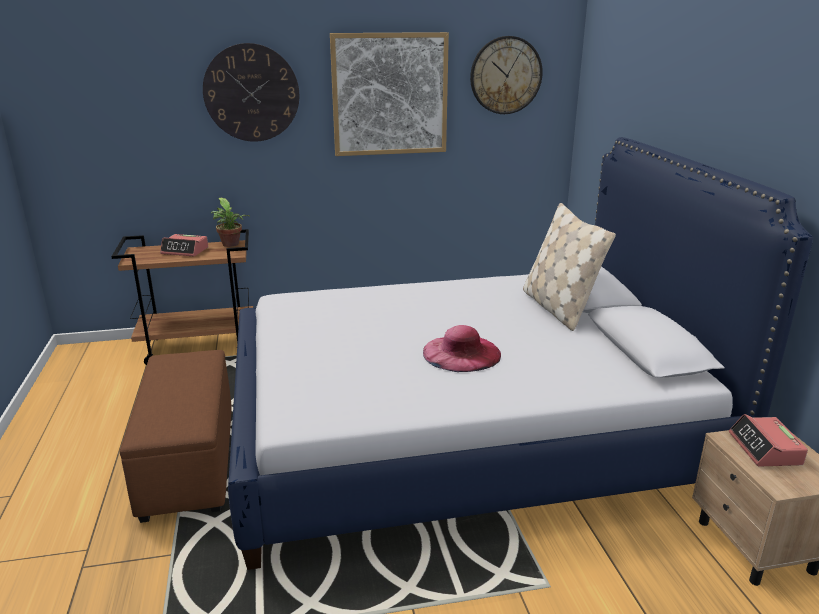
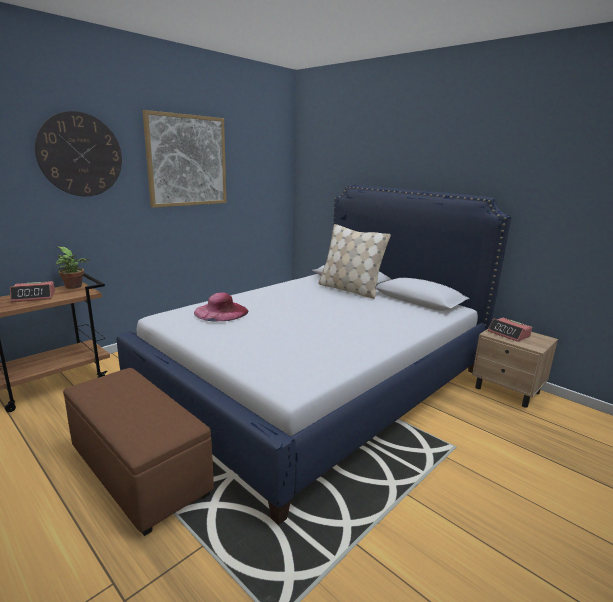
camera: 35 degrees left, 5 degrees down
(461, 353) = (335, 321): pink hat -> pink hat (221, 311)
(505, 75) = (256, 151): wall clock -> none

